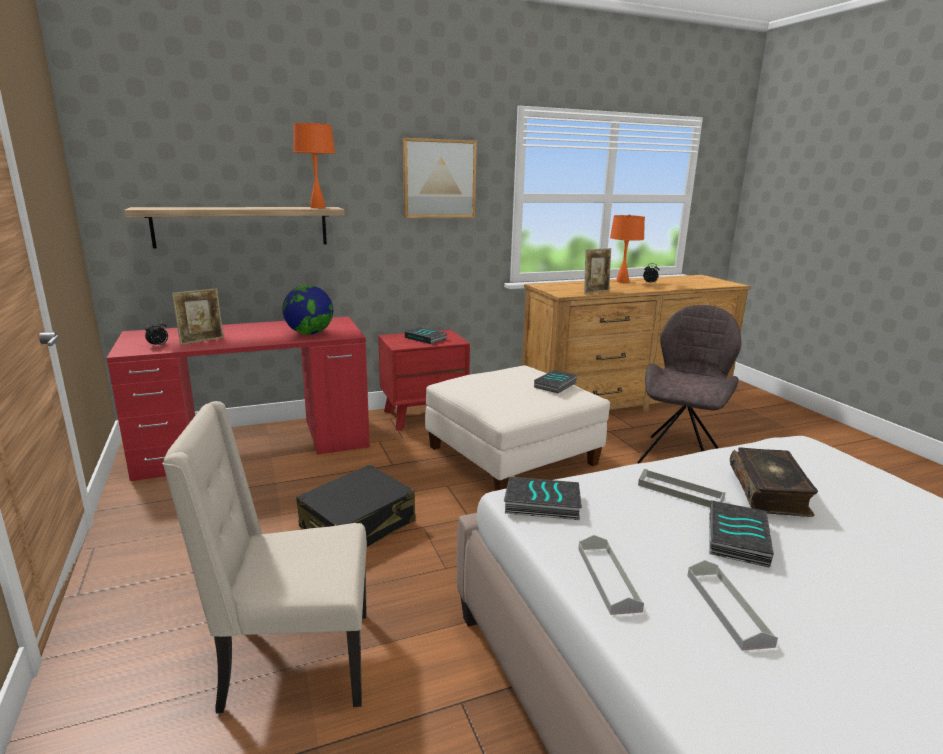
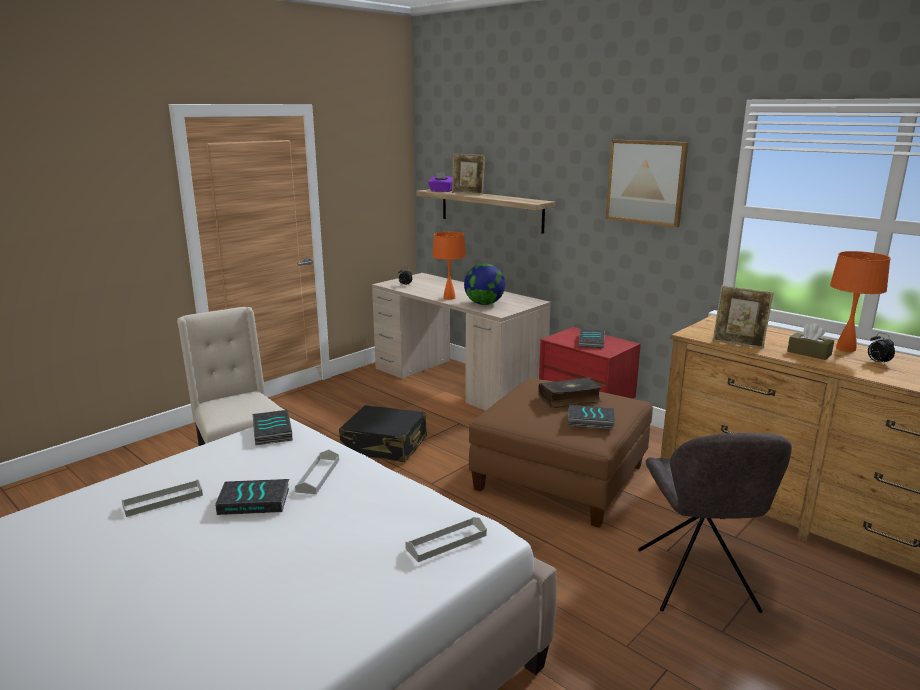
camera: 65 degrees right, 0 degrees up
(163, 208) = (441, 191): none -> purple tissue box
(202, 341) = (427, 289): picture frame -> picture frame (468, 193)
(256, 444) = (457, 380): red desk -> beige desk
(317, 208) = (527, 201): orange table lamp -> orange table lamp (449, 298)
(512, 455) = (560, 477): white ottoman -> brown ottoman
(608, 578) = (188, 462): grey tray -> grey tray (446, 542)
(625, 287) = (809, 353): none -> brown tissue box
(680, 455) = (697, 583): grey chair -> grey chair turned 90 degrees clockwise
(769, 491) = (338, 512): book -> book (569, 399)

